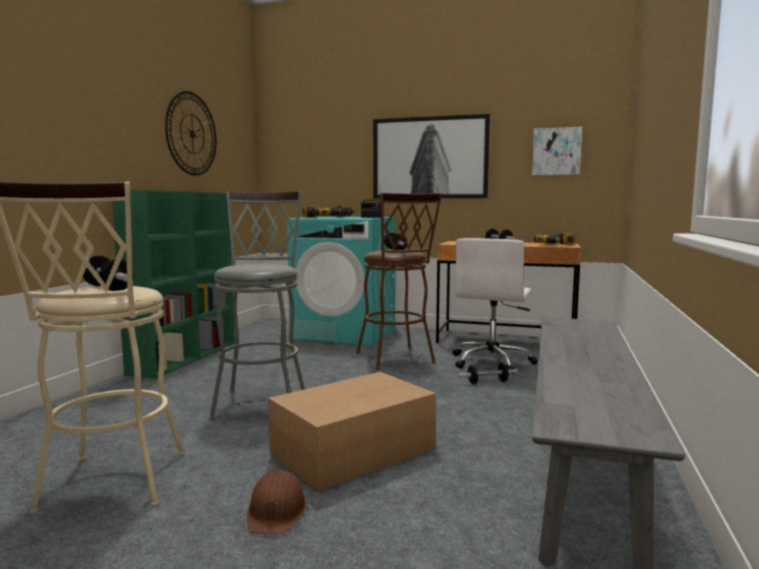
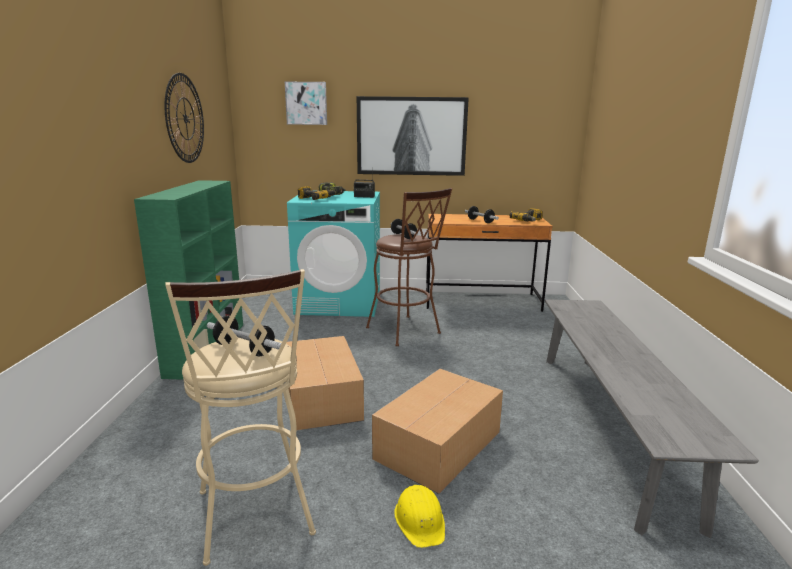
camera: 15 degrees left, 10 degrees up
(263, 401) = (322, 396): grey stool -> cardboard box
(277, 511) = (420, 520): brown hard hat -> yellow hard hat
(487, 382) = (495, 352): dumbbell -> none
(492, 362) = (485, 327): white office chair -> none
(556, 151) = (525, 135): picture -> picture (306, 103)

